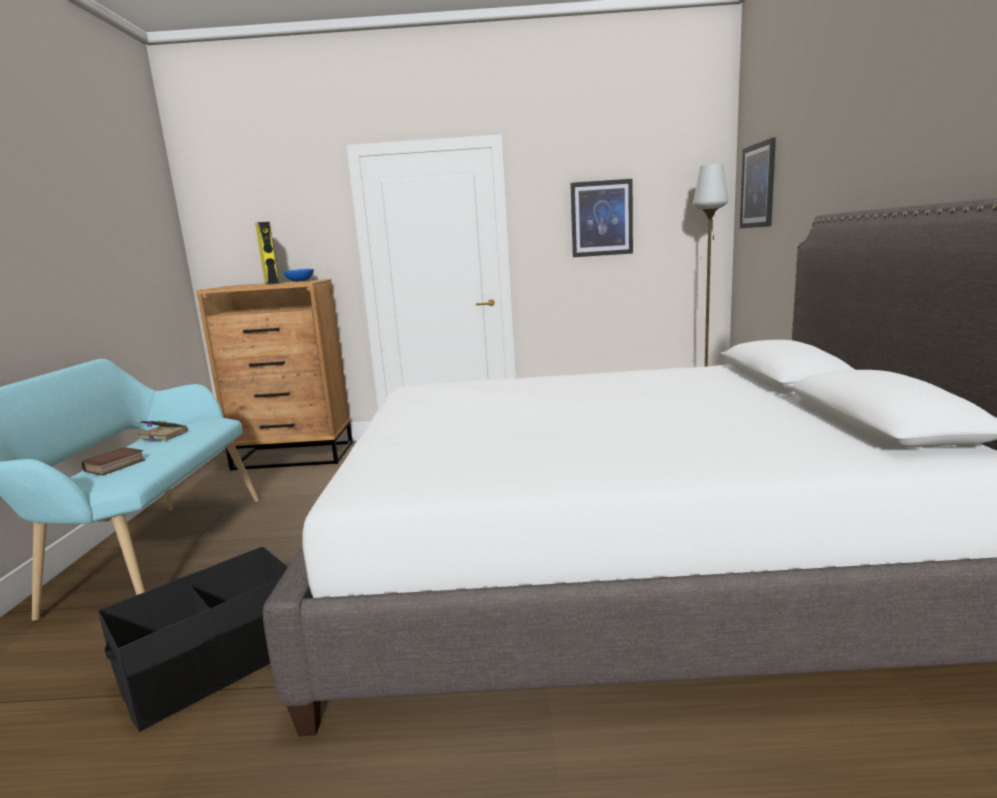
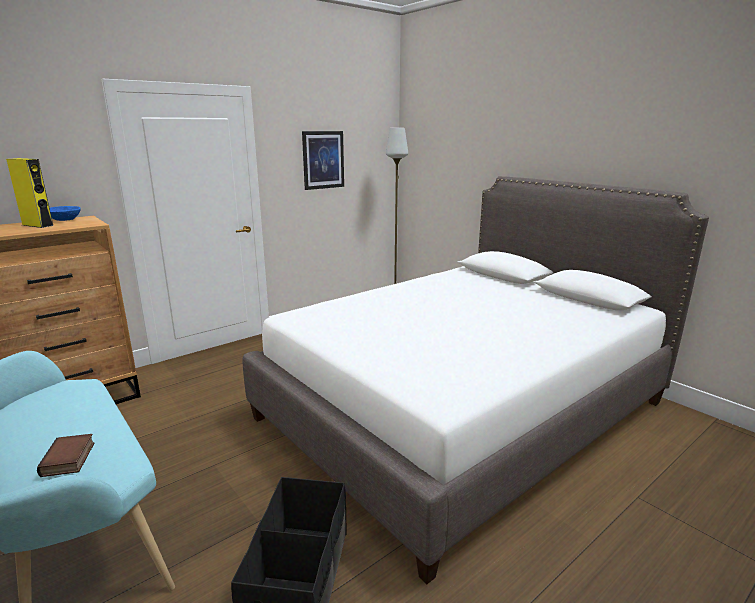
camera: 40 degrees left, 5 degrees up
(162, 436) = (46, 415): book -> none
(758, 186) = (426, 145): picture -> none

